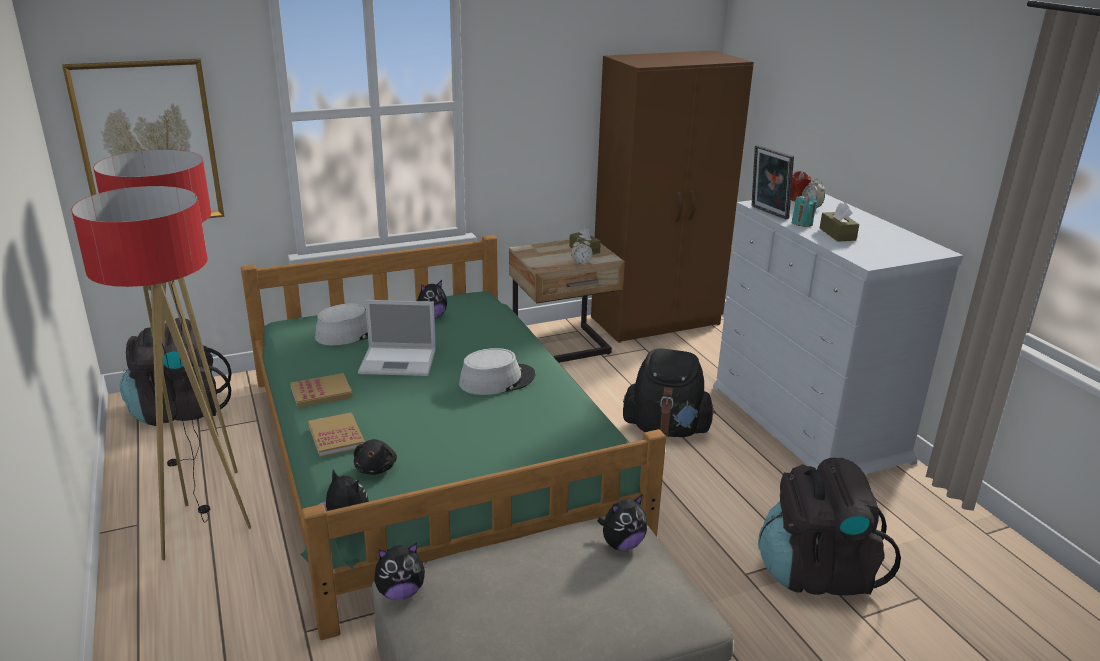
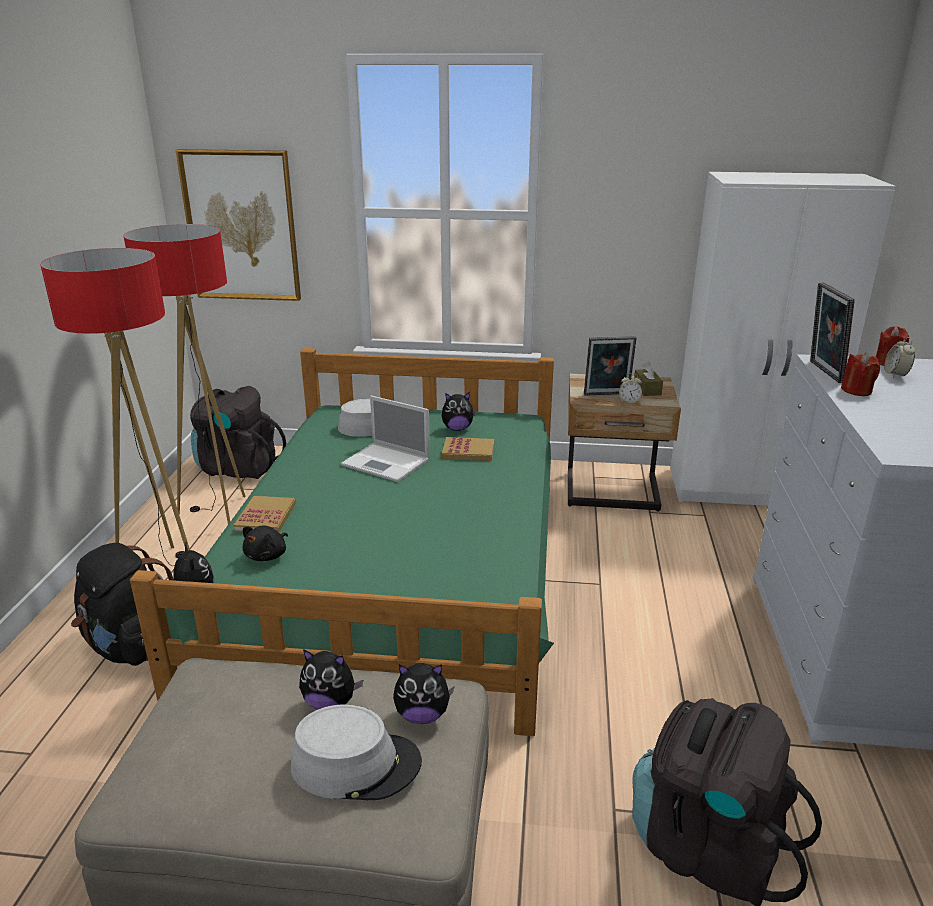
camera: 30 degrees right, 0 degrees up
(321, 393) = (295, 475): book -> book (468, 451)
(400, 592) = (183, 681): plush toy -> plush toy (330, 703)
(497, 380) = (457, 502): grey hat -> grey hat (356, 764)
(558, 260) = (607, 395): none -> picture frame
(657, 321) = (743, 489): brown wardrobe -> white wardrobe
(666, 429) = (656, 609): black backpack -> black backpack (130, 645)
(802, 223) = (856, 391): turquoise candle -> red candle
(837, 234) = (893, 412): brown tissue box -> none

